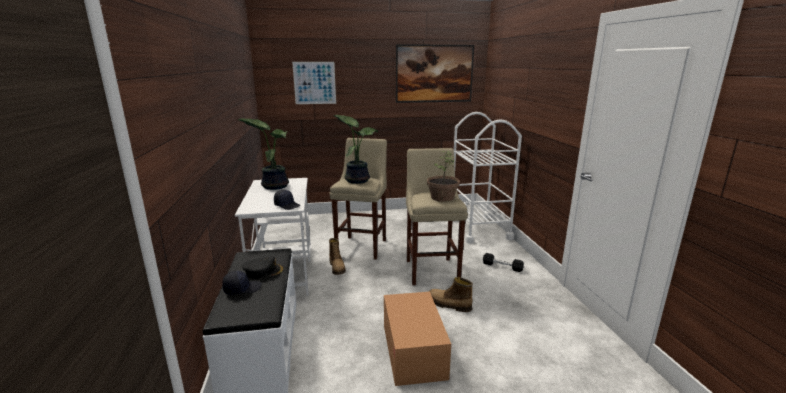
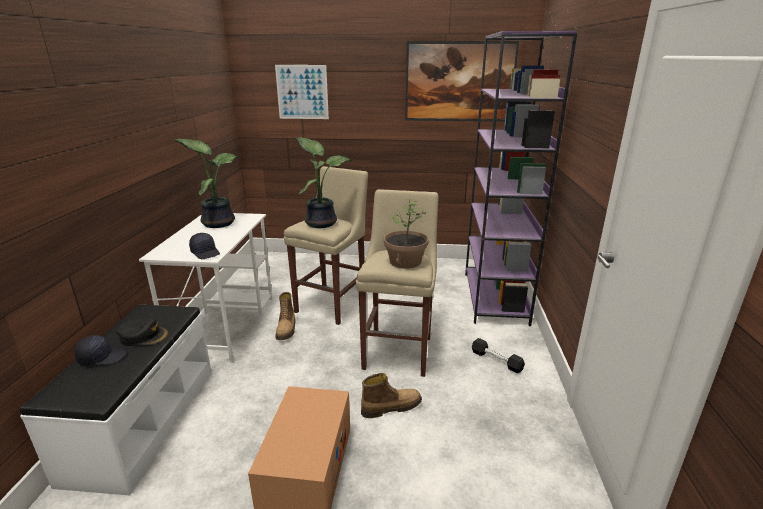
camera: 15 degrees right, 5 degrees up
(448, 305) = (391, 407): boot -> boot turned 120 degrees clockwise
(479, 229) = (495, 298): white cart -> purple bookcase

